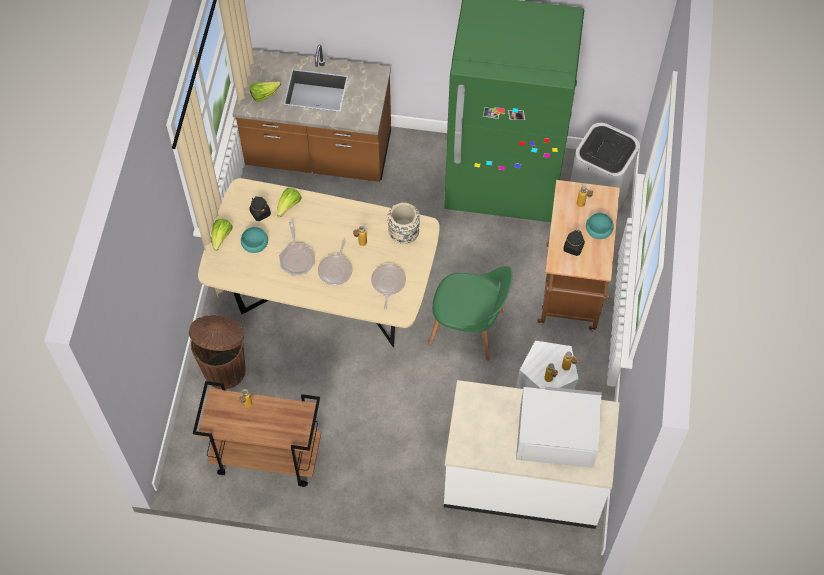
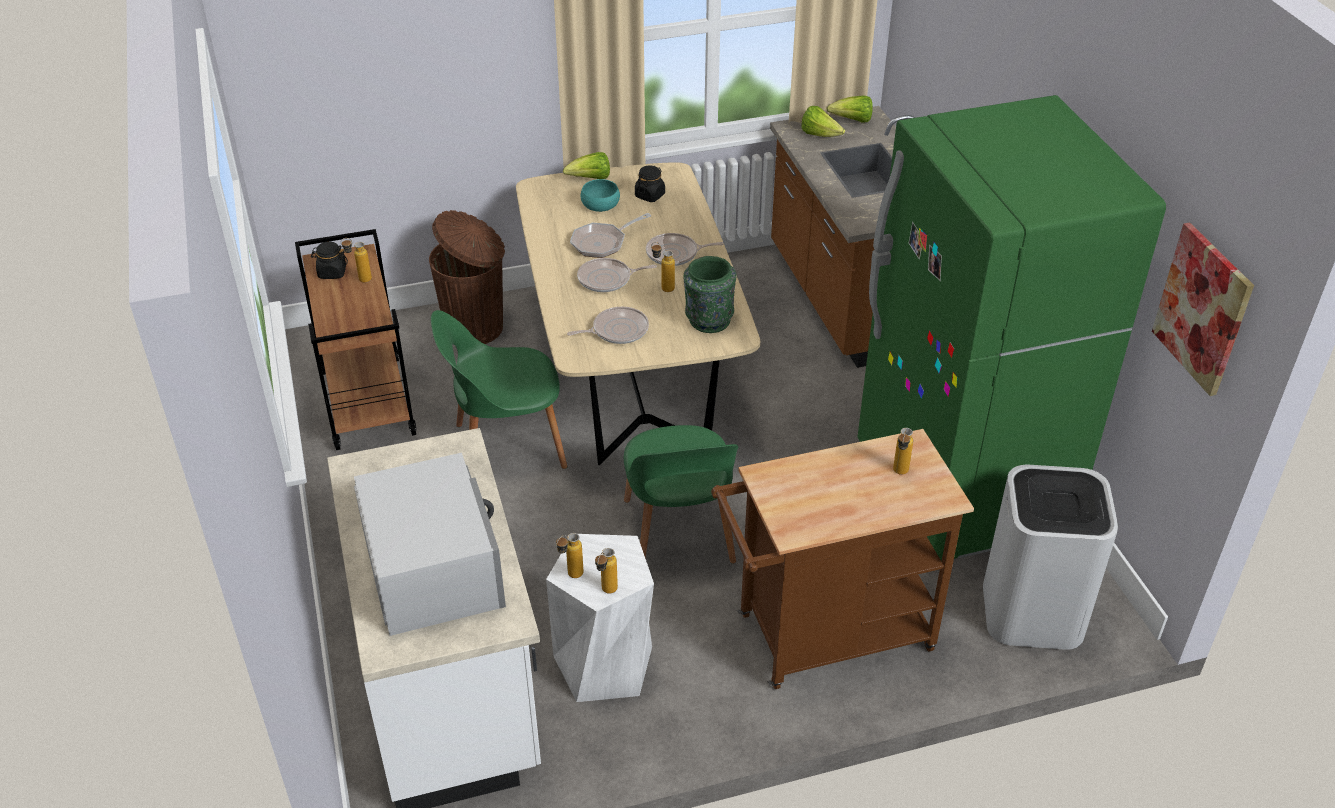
camera: 65 degrees right, 20 degrees down
(288, 206) = (677, 213): lettuce -> lettuce (852, 120)
(330, 225) = (675, 254): none -> frying pan
(351, 390) = (506, 447): none -> green chair
(403, 235) = (708, 321): beige vase -> green vase
(573, 247) = (808, 486): black jar -> black jar (332, 272)
(598, 230) = (866, 506): turquoise bowl -> none
(620, 33) = (1203, 309): none -> picture

